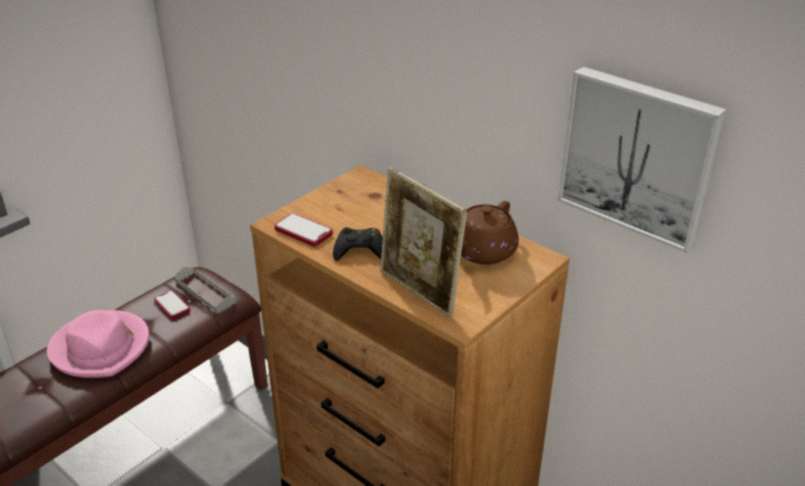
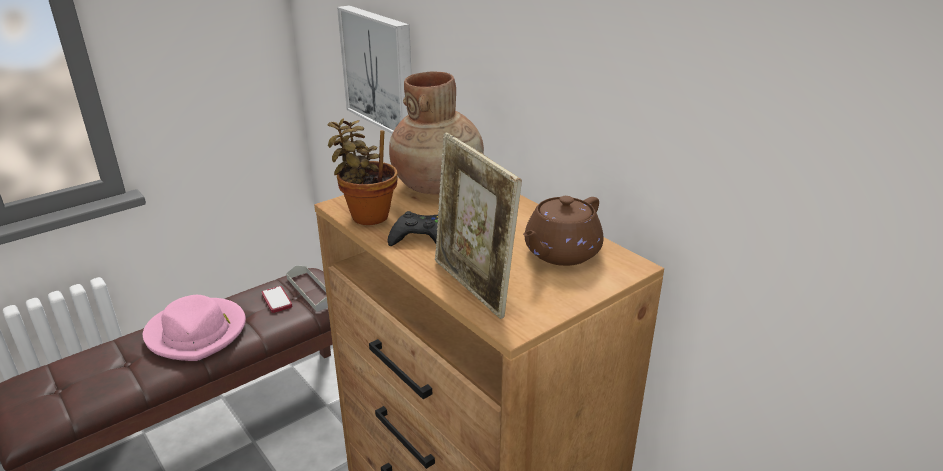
camera: 10 degrees right, 5 degrees down
(303, 231) = (367, 215): phone -> potted plant
(357, 194) = (438, 186): none -> brown vase
(639, 155) = (755, 137): picture -> picture (381, 69)

